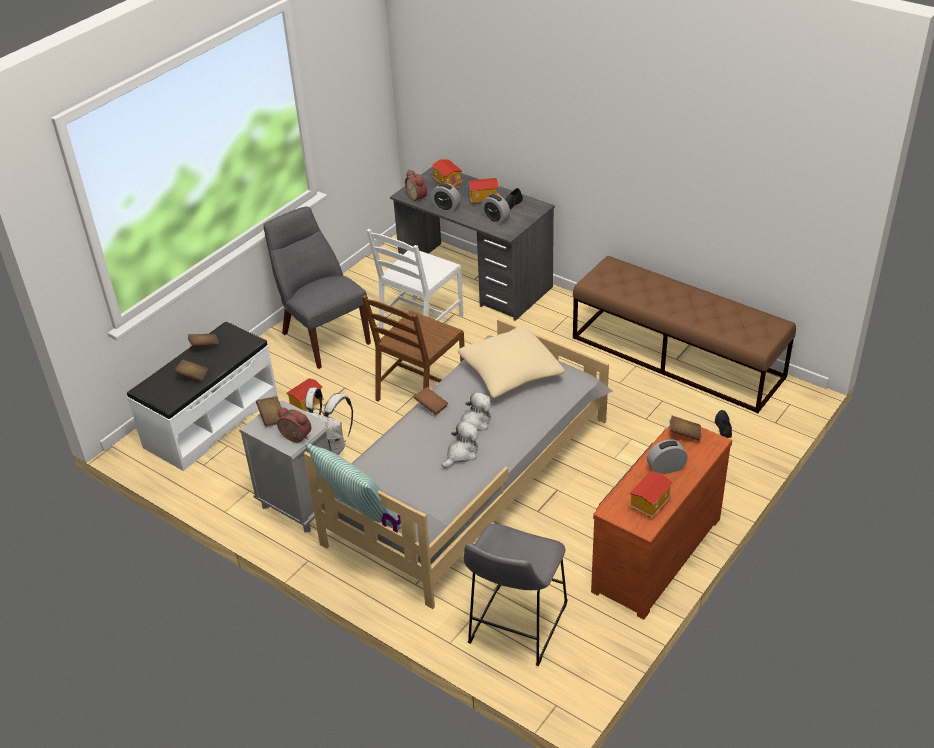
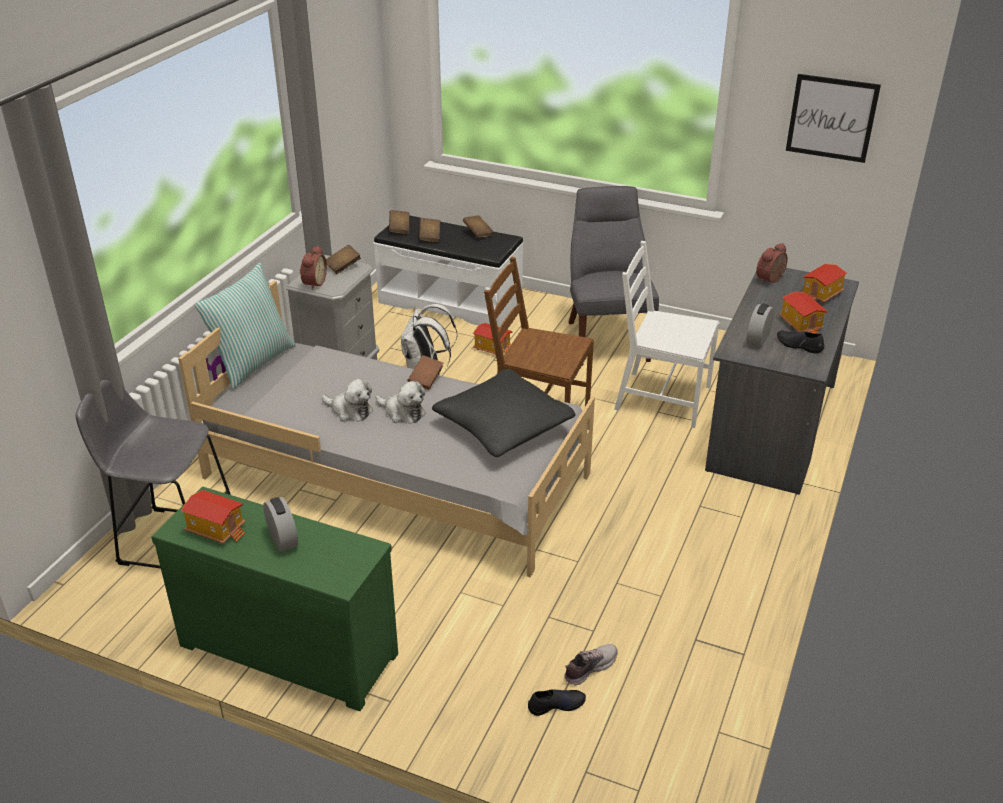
camera: 75 degrees right, 5 degrees down
(323, 336) = (606, 338): grey chair -> grey chair turned 45 degrees counterclockwise
(358, 77) = (831, 118): none -> picture
(446, 208) = (760, 301): alarm clock -> none
(510, 372) = (503, 427): beige pillow -> black pillow
(653, 552) = (291, 645): brown dresser -> green dresser
(677, 357) = (700, 640): brown bench -> none
(684, 434) = (352, 552): brown book -> brown book (399, 228)
(694, 408) = (589, 668): none -> shoe

